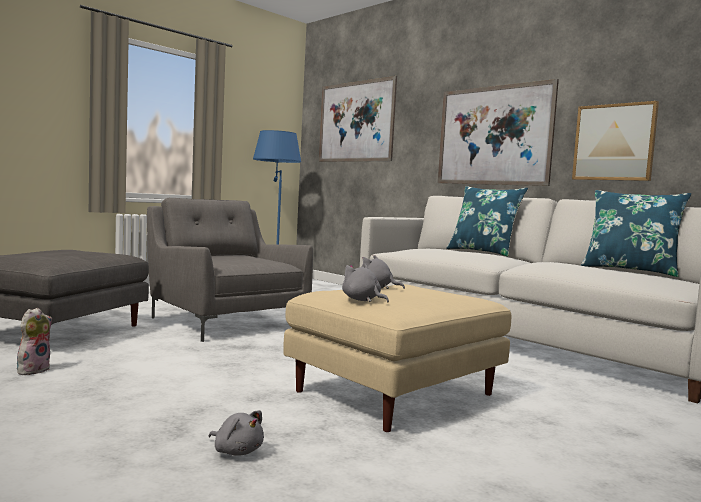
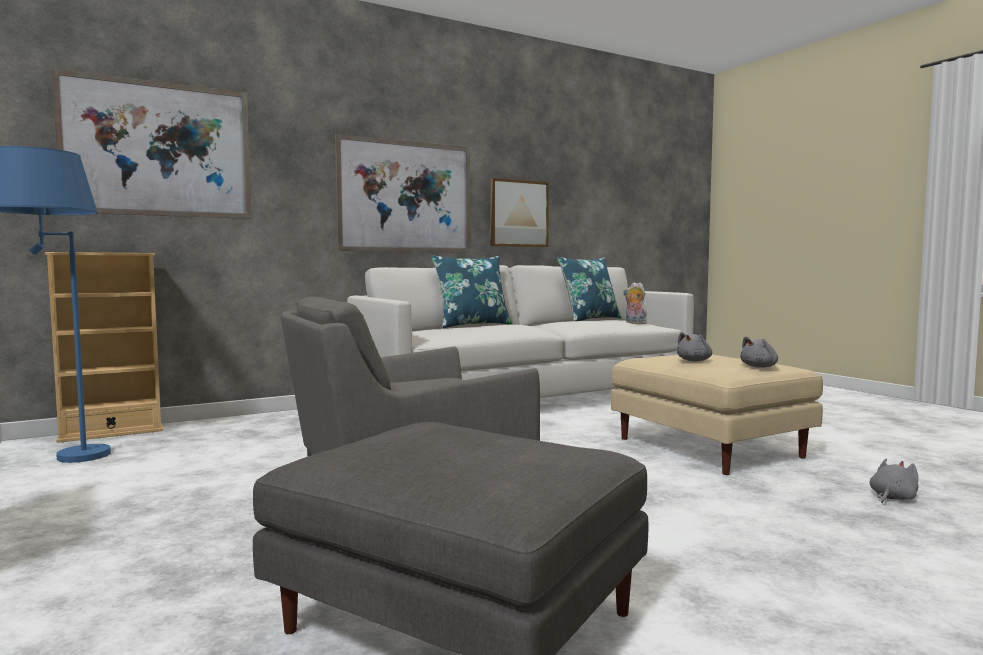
camera: 75 degrees left, 0 degrees up
(33, 370) = (728, 610): plush toy -> plush toy (634, 323)
(317, 282) = (111, 433): none -> beige bookcase

